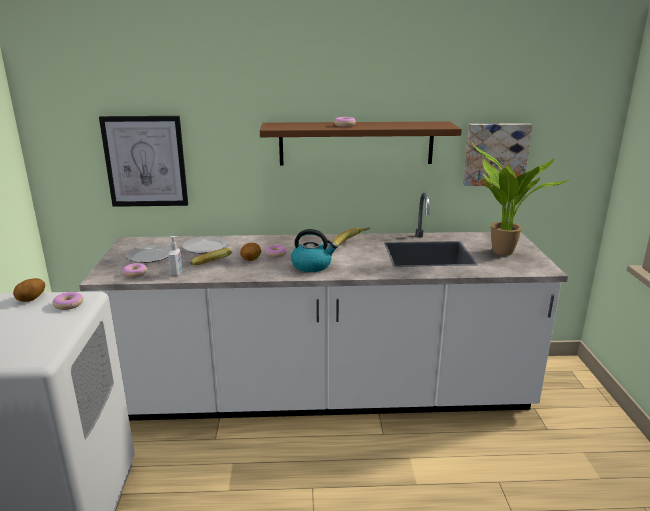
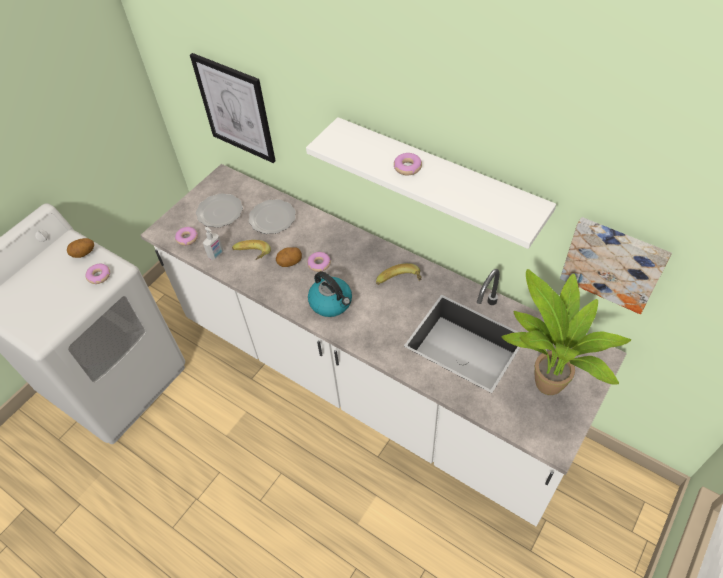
camera: 40 degrees right, 30 degrees up
(356, 143) = (438, 178): brown shelf -> white shelf

